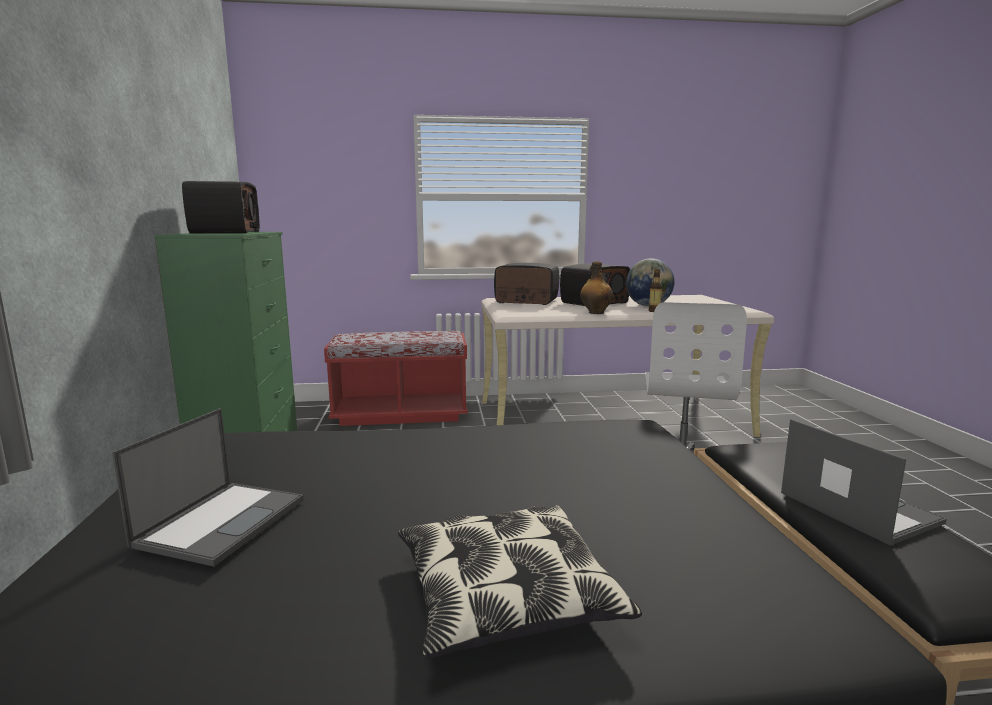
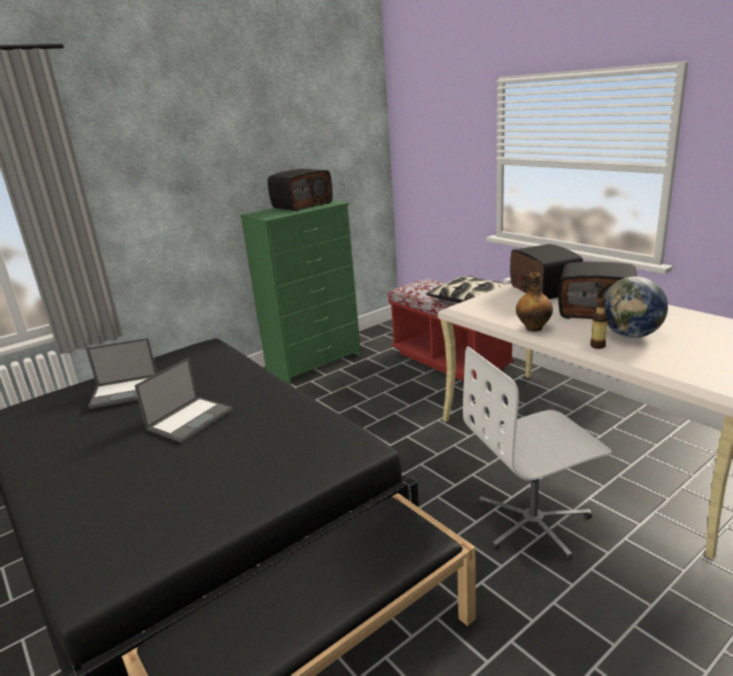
camera: 60 degrees right, 10 degrees up
(506, 595) = (91, 478): pillow -> pillow (468, 299)
(856, 507) = (304, 593): laptop -> laptop (190, 419)

